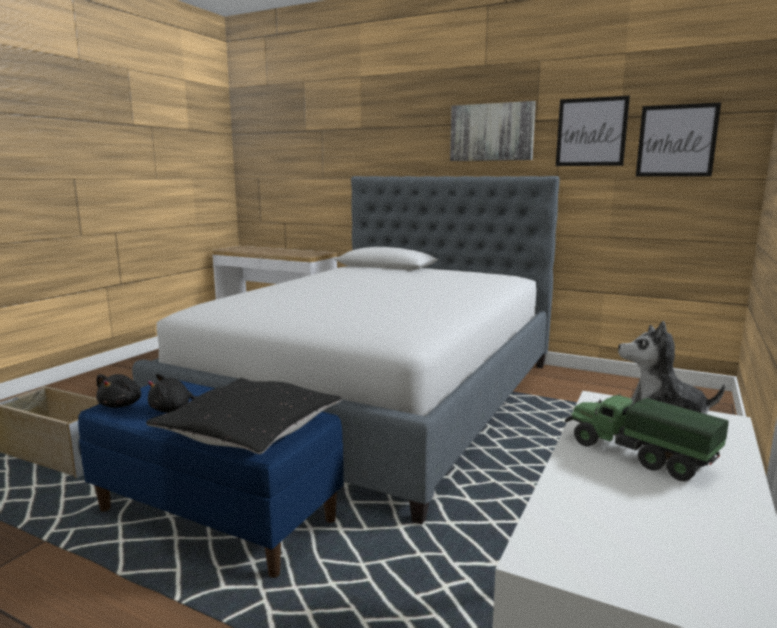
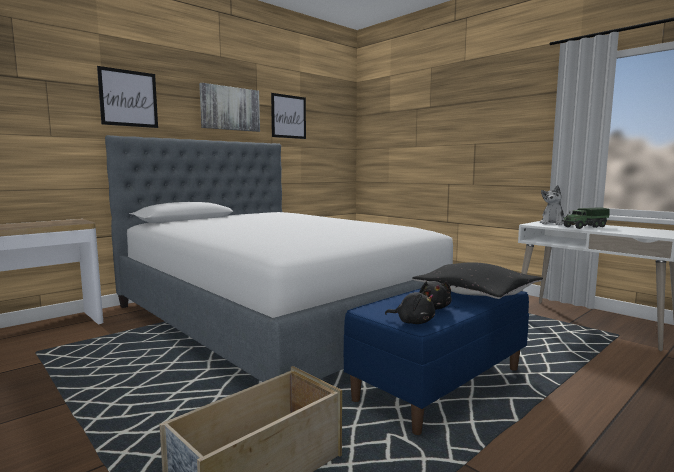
camera: 70 degrees left, 5 degrees down
(676, 141) = (325, 126): picture -> picture (128, 98)

